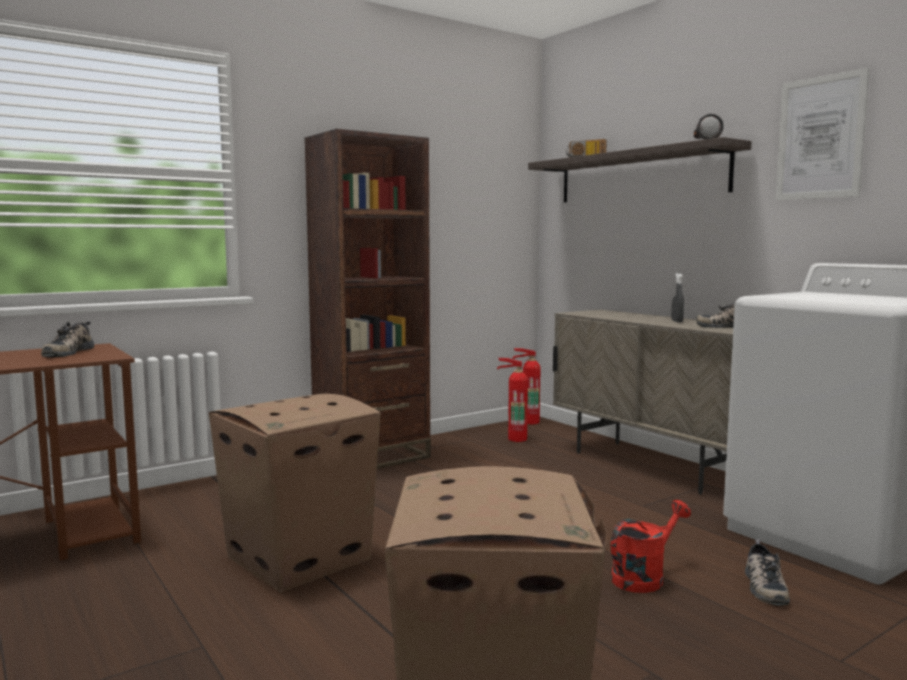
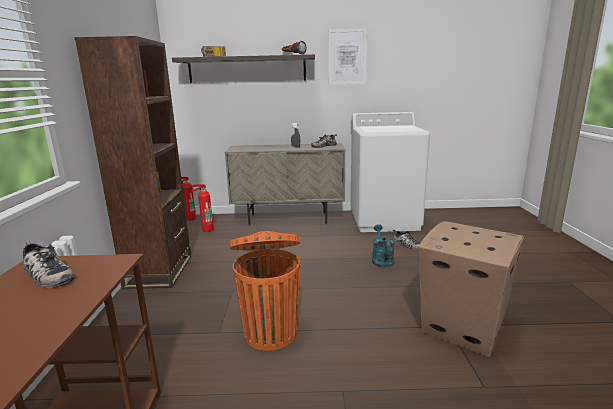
camera: 55 degrees left, 10 degrees up
(300, 558) = (270, 332): cardboard box -> orange trash can
(643, 577) = (381, 260): red watering can -> turquoise watering can

